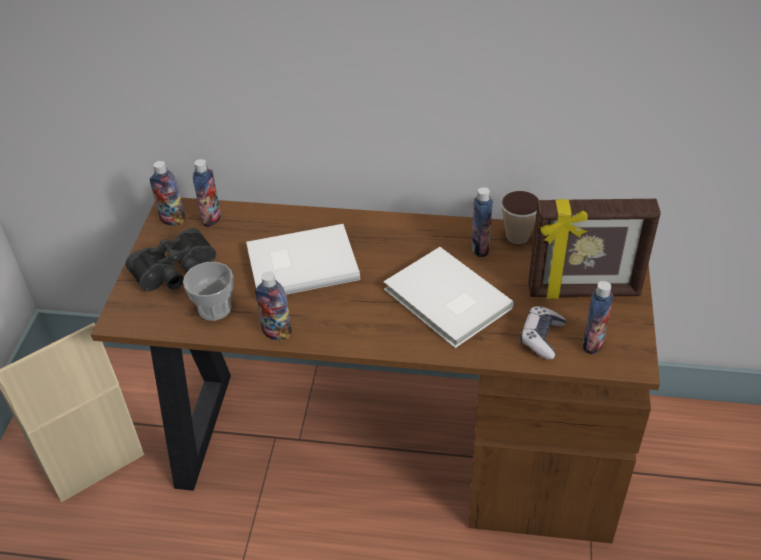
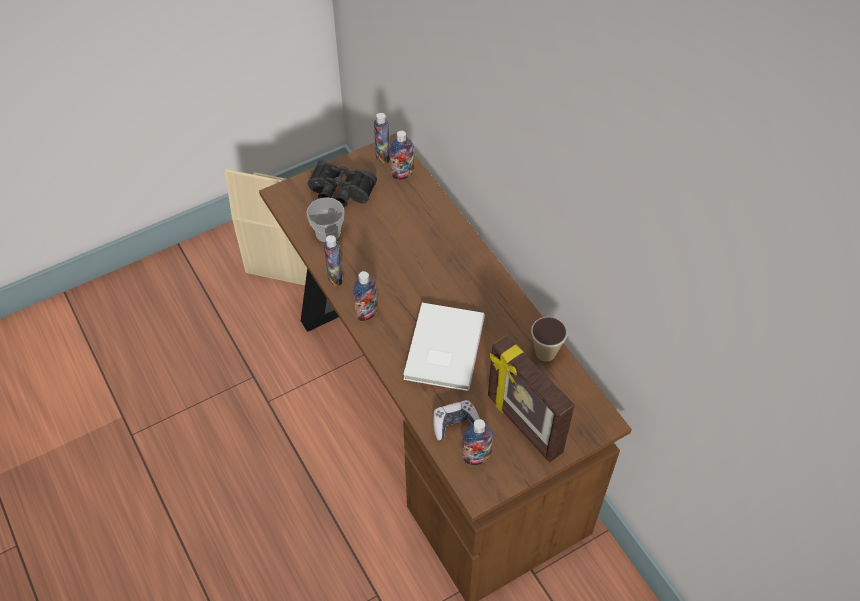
camera: 50 degrees right, 10 degrees up
(300, 263) = (405, 248): white book -> none
(480, 248) = (512, 337): bottle -> bottle (367, 313)

